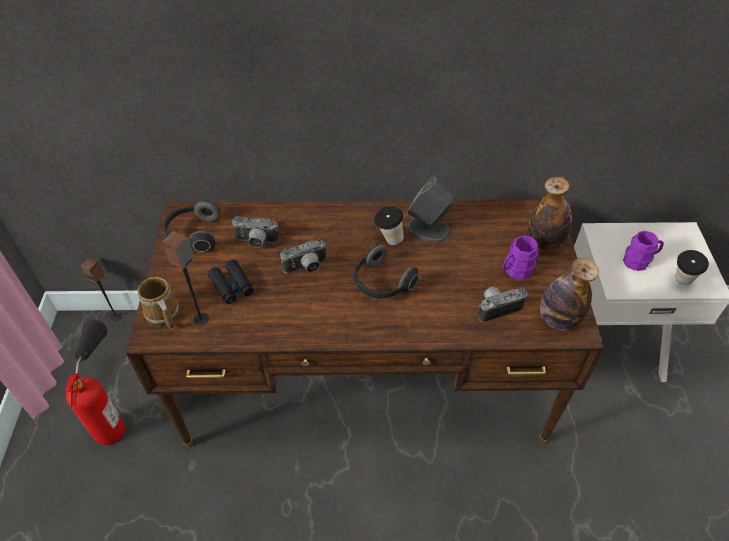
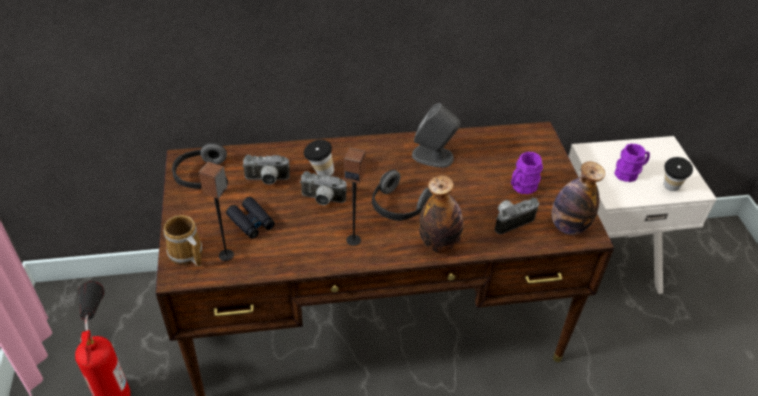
camera: 10 degrees left, 5 degrees down
(116, 316) = (101, 282): speaker -> speaker (353, 240)
(306, 268) = (322, 200): camera -> camera turned 45 degrees clockwise
(388, 240) = (396, 168): cup -> cup (319, 174)
(545, 242) = (544, 160): bottle -> bottle (439, 243)

